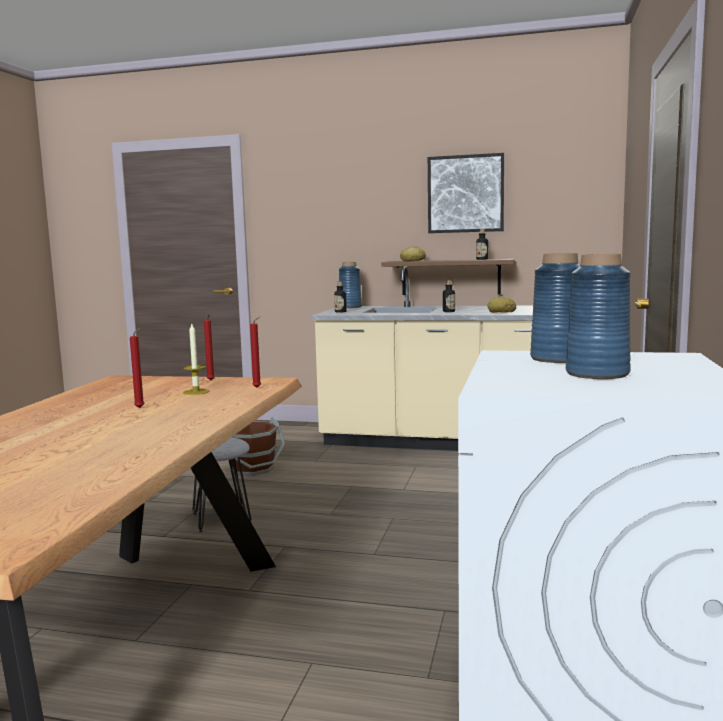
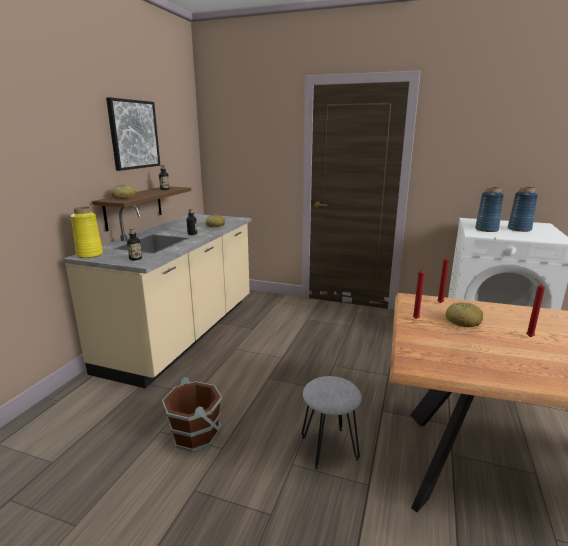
camera: 85 degrees left, 10 degrees up
(196, 392) = (463, 321): candle -> bread
(350, 307) = (90, 255): blue vase -> yellow vase

